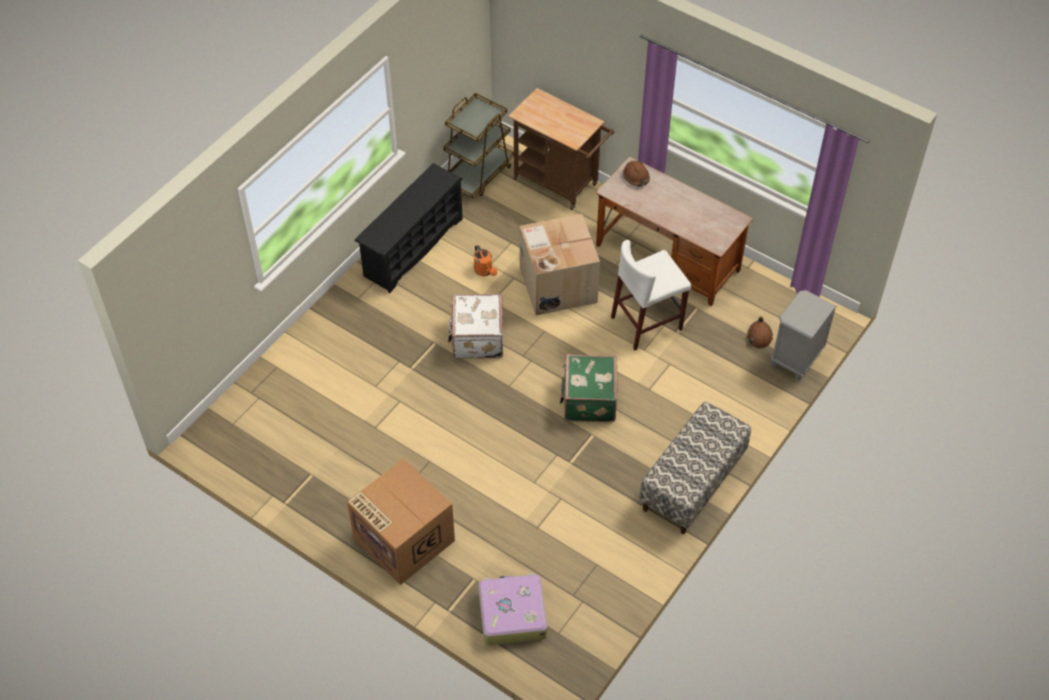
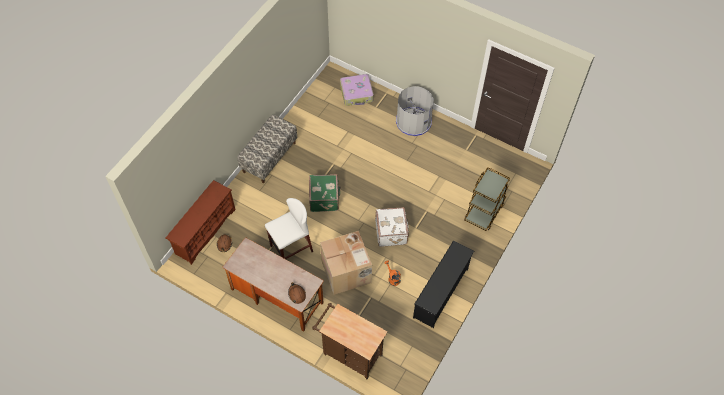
camera: 175 degrees right, 5 degrees up
(402, 539) = (413, 122): cardboard box -> grey trash can
(478, 174) = (407, 358): brown cart -> brown cart (484, 212)
(795, 359) = (205, 231): grey nightstand -> brown shoe rack

